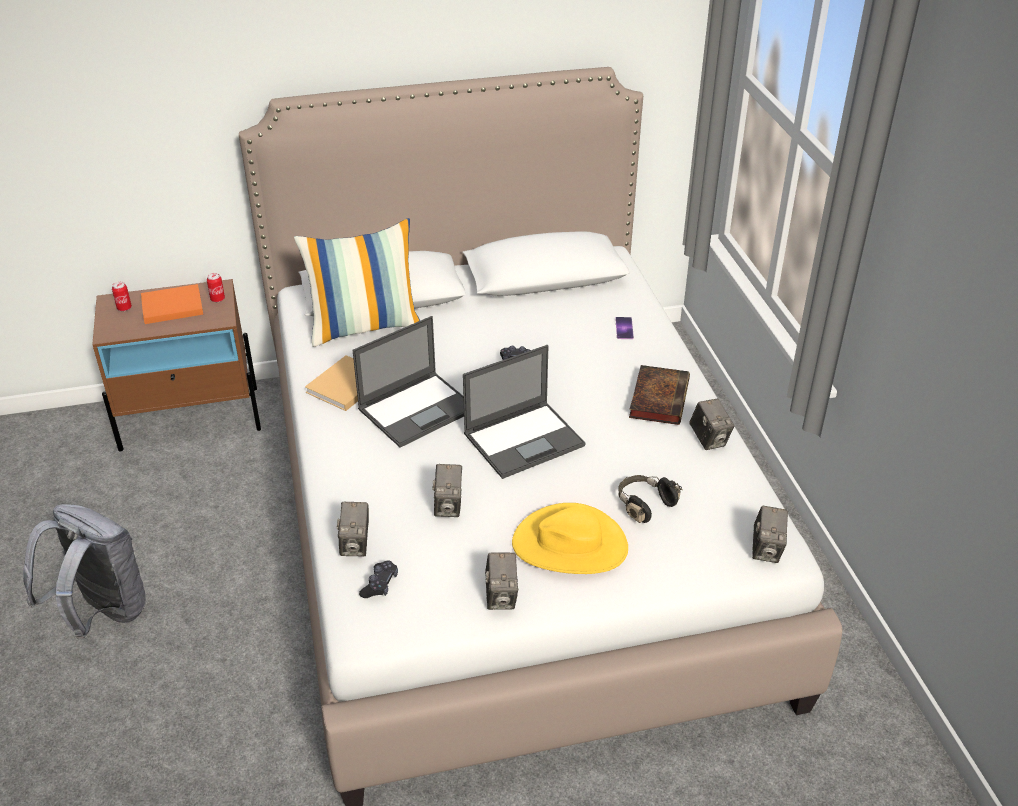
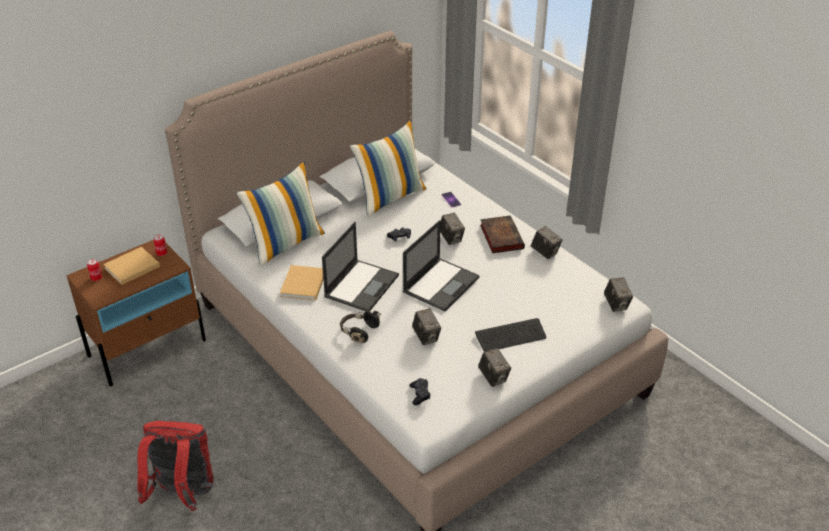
camera: 25 degrees left, 0 degrees up
(102, 613) = (183, 494): grey backpack -> red backpack
(170, 307) = (130, 268): orange book -> beige book
(355, 544) = (387, 377): camera -> camera (451, 238)
(543, 303) = (390, 197): none -> pillow
(570, 544) = (510, 336): yellow hat -> keyboard
(644, 505) = (535, 301): black headphones -> black headphones (359, 331)

